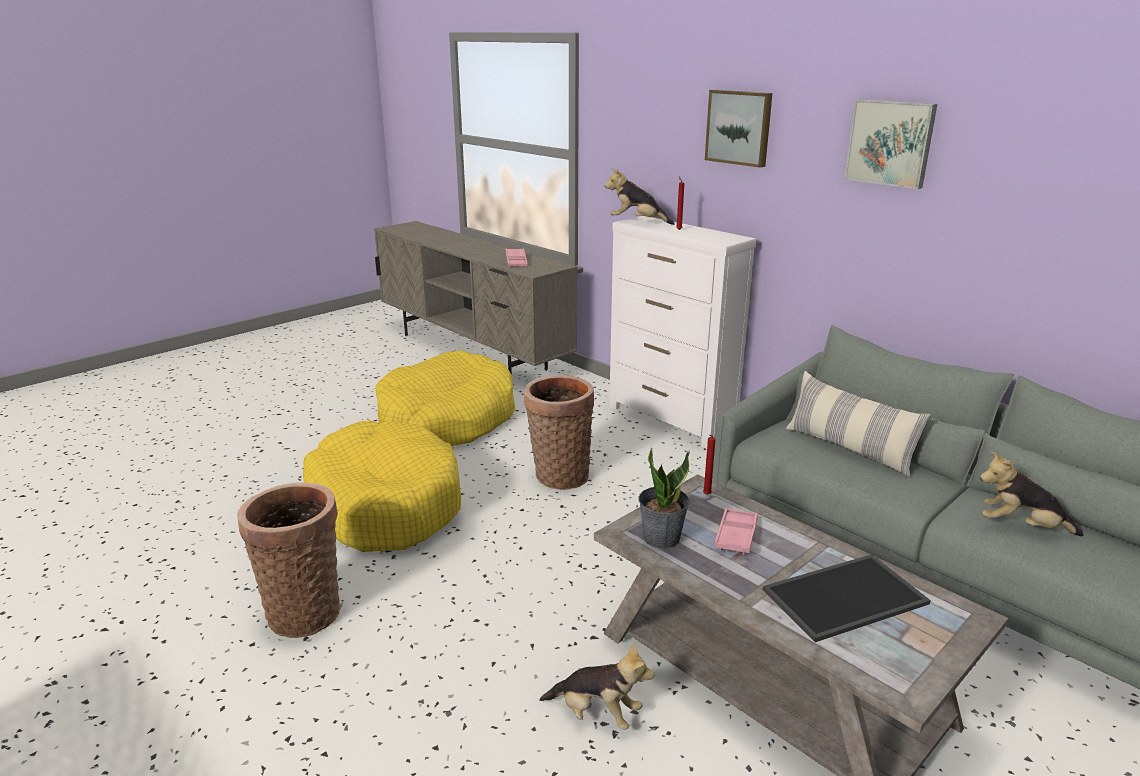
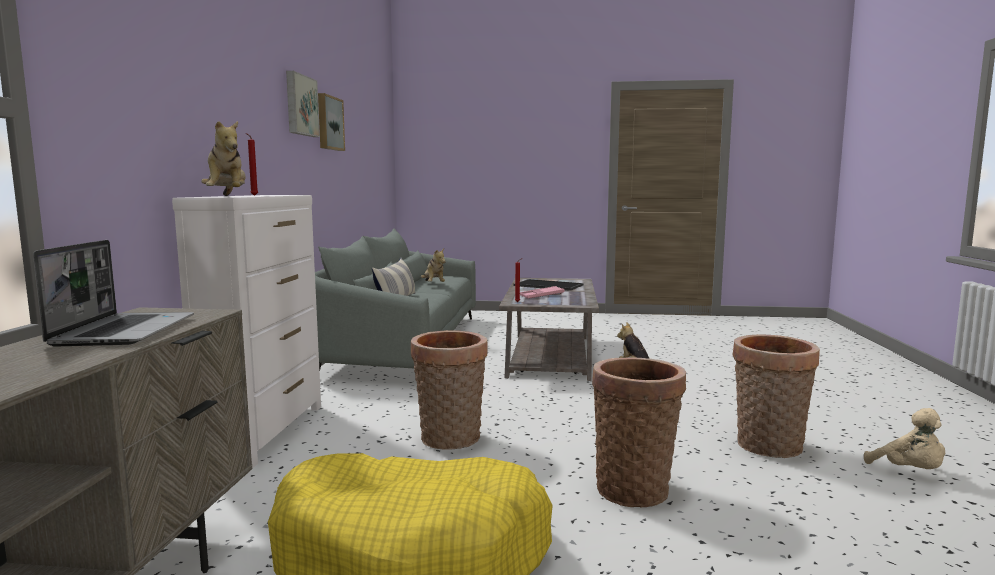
camera: 130 degrees left, 15 degrees down
(152, 650) = (909, 471): none -> beige plush toy
(384, 504) = (634, 488): yellow dog bed -> basket
(516, 261) = (124, 331): pink tray -> laptop
(661, 538) = (573, 301): potted plant -> none
(739, 127) = (230, 84): picture -> picture (329, 123)

